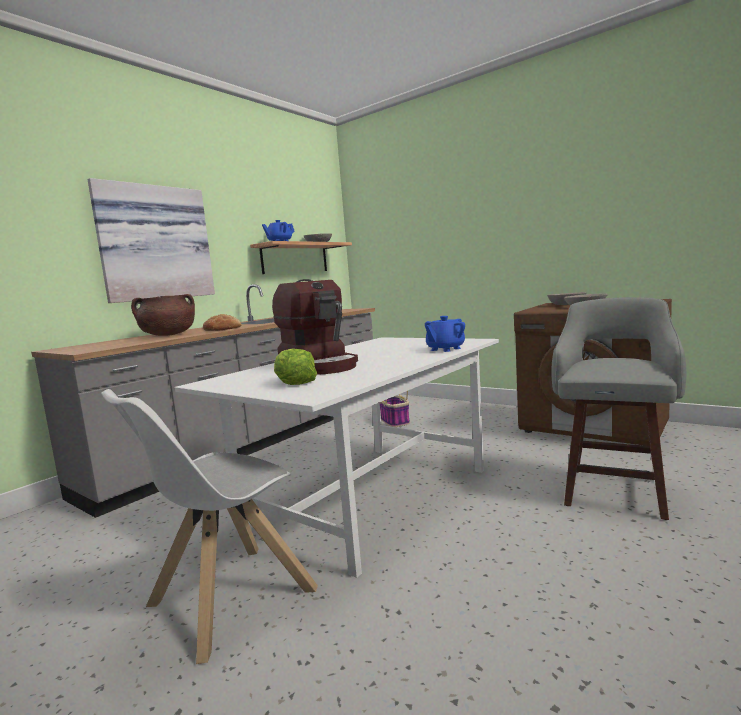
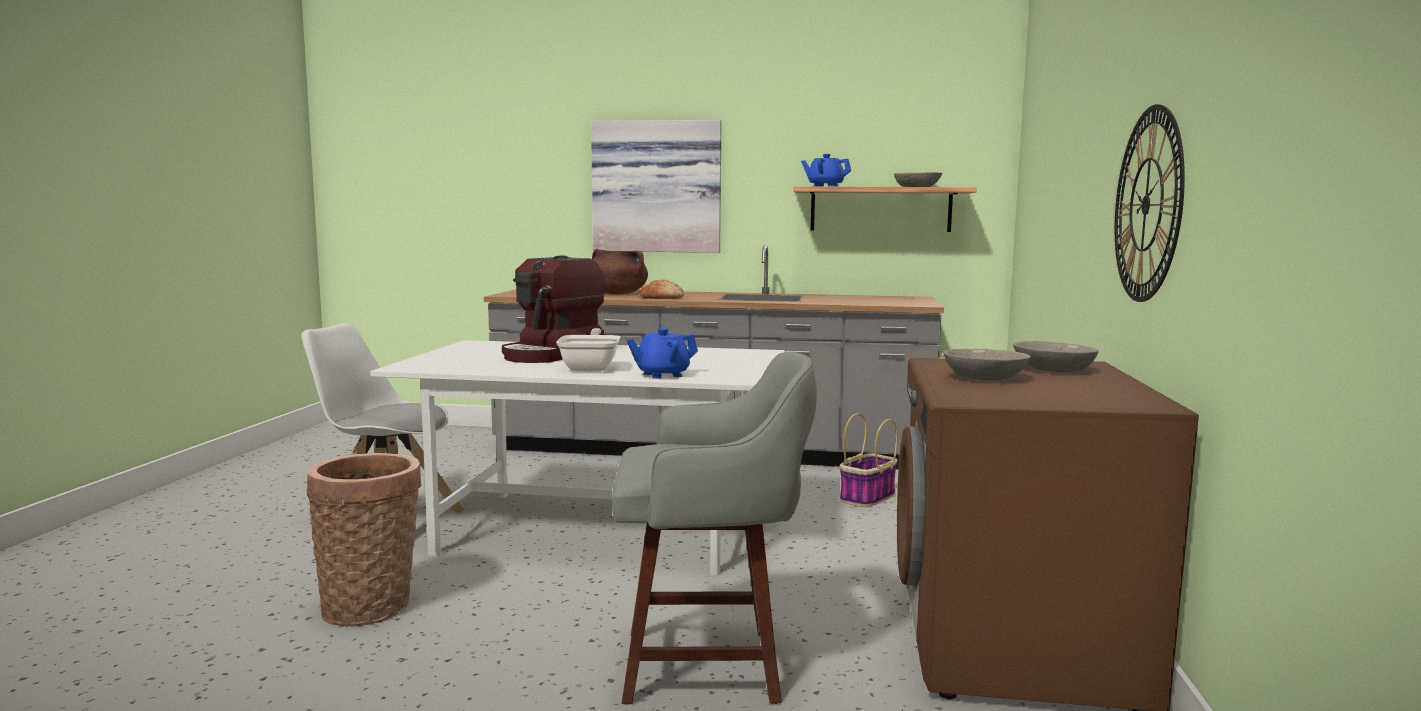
camera: 60 degrees right, 0 degrees up
(294, 382) = (465, 358): lettuce -> none
(397, 359) = (591, 367): none -> frying pan
(445, 349) = (662, 375): blue teapot -> blue teapot turned 45 degrees counterclockwise
(467, 619) = (372, 606): none -> basket
(577, 228) = (1147, 204): none -> wall clock

